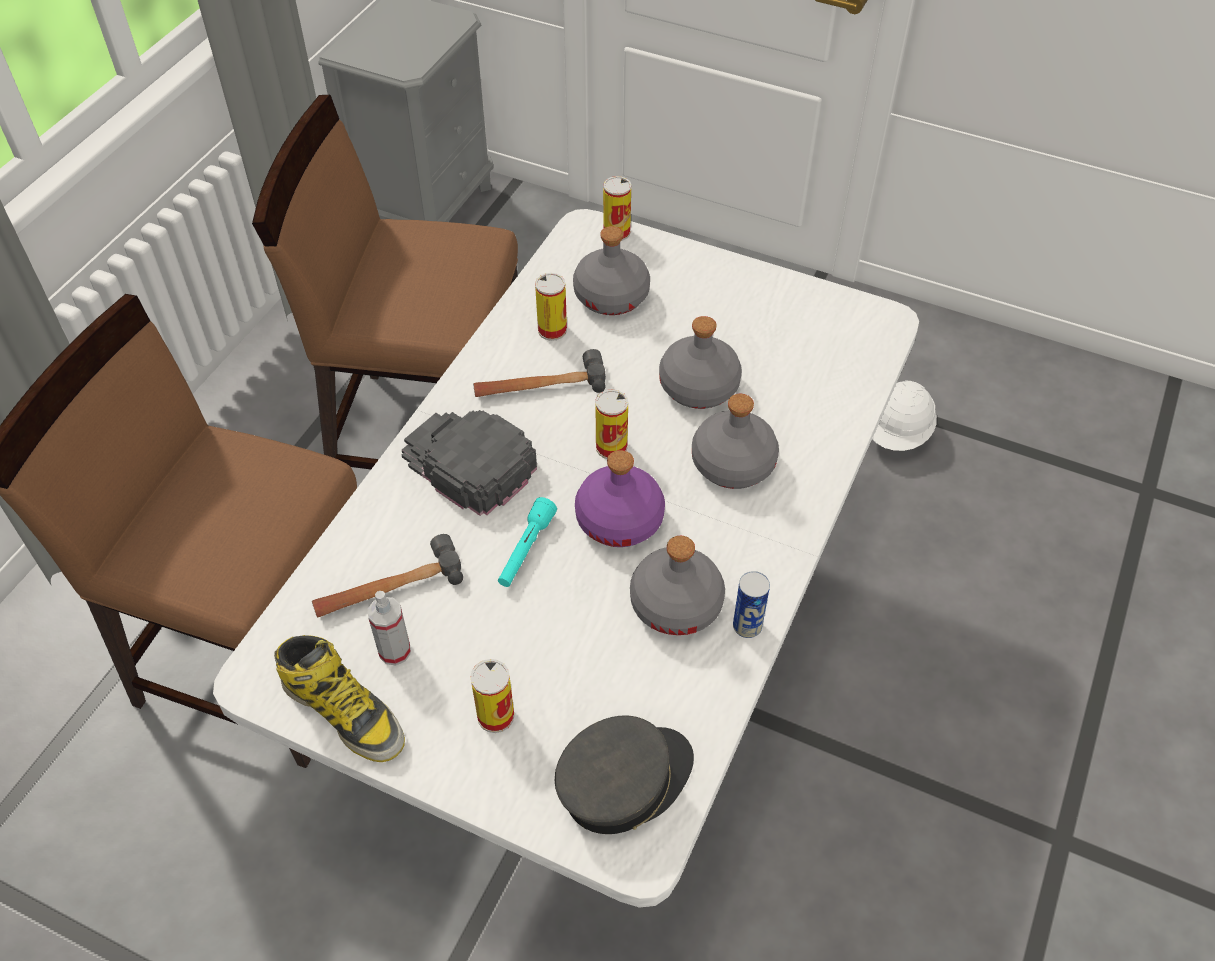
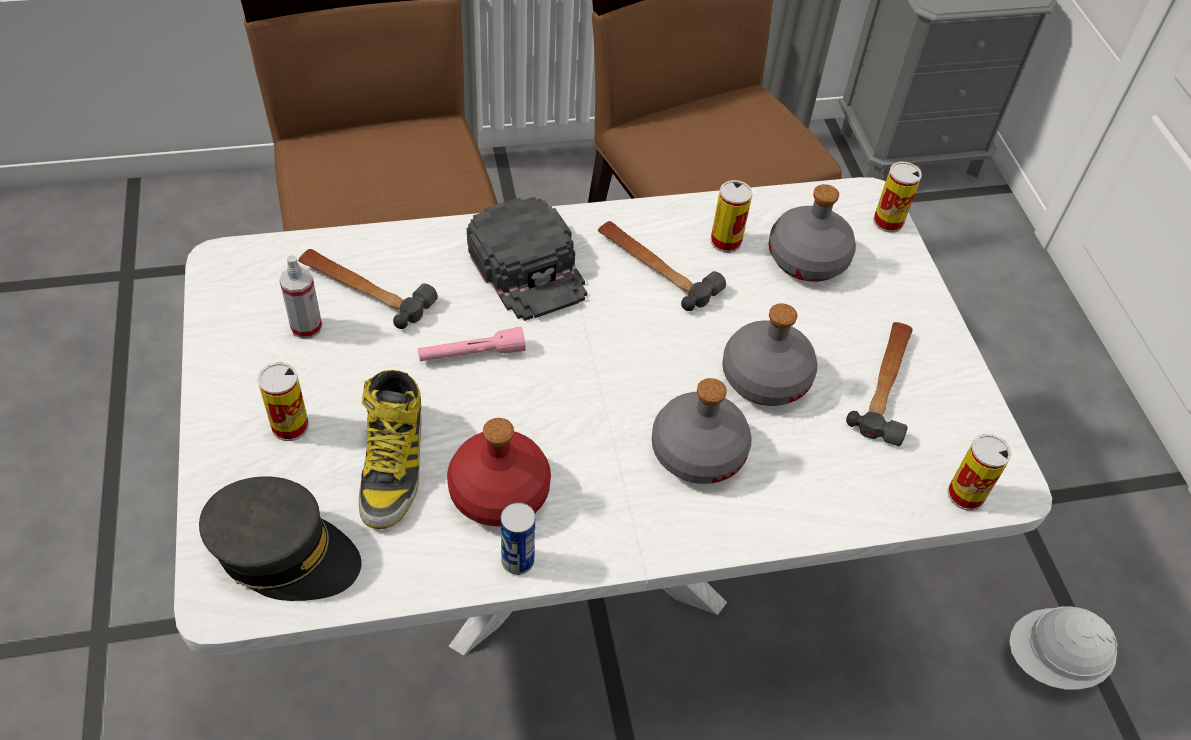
camera: 50 degrees right, 0 degrees up
(344, 711) = (229, 329): boot -> boot (393, 464)
(467, 463) = (528, 267): black cap -> black cap turned 150 degrees clockwise
(526, 550) = (471, 354): turquoise flashlight -> pink flashlight
(611, 447) = (633, 352): can -> can (965, 495)
(619, 519) = (559, 401): purple bottle -> none
(676, 603) = (500, 491): grey bottle -> red bottle
(758, 326) = (887, 385): none -> hammer

